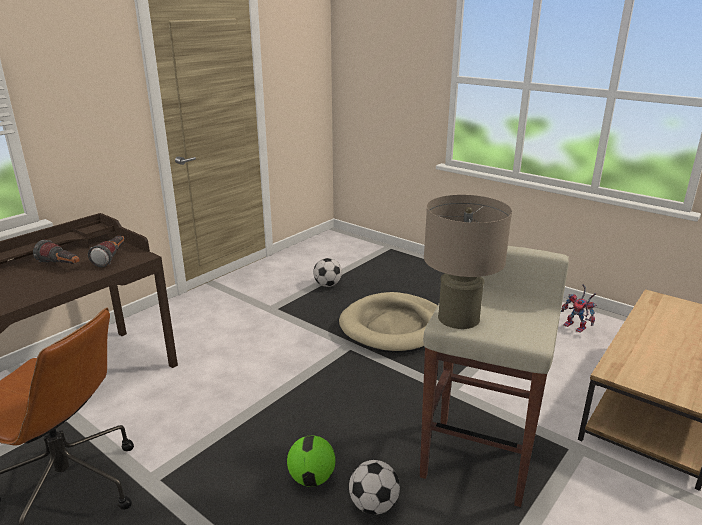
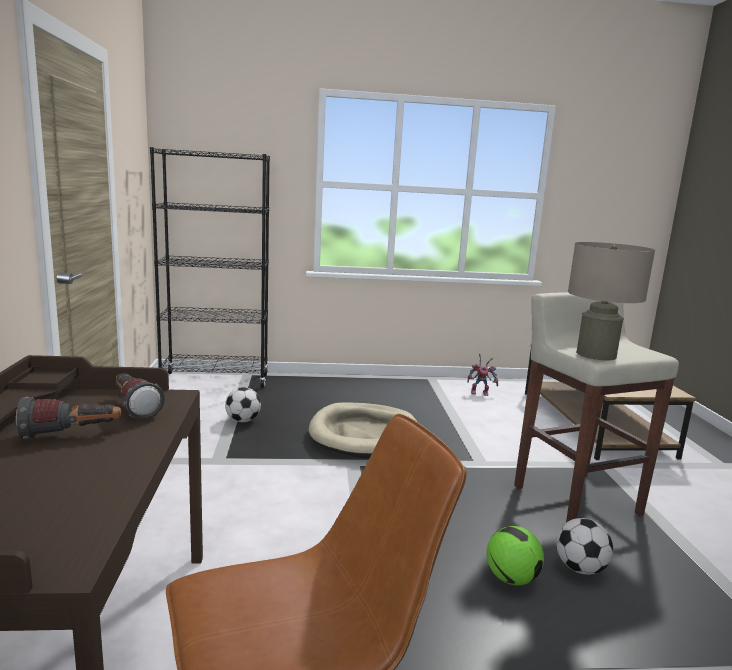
camera: 45 degrees left, 10 degrees down
(358, 246) = (215, 380): none -> black bookcase

